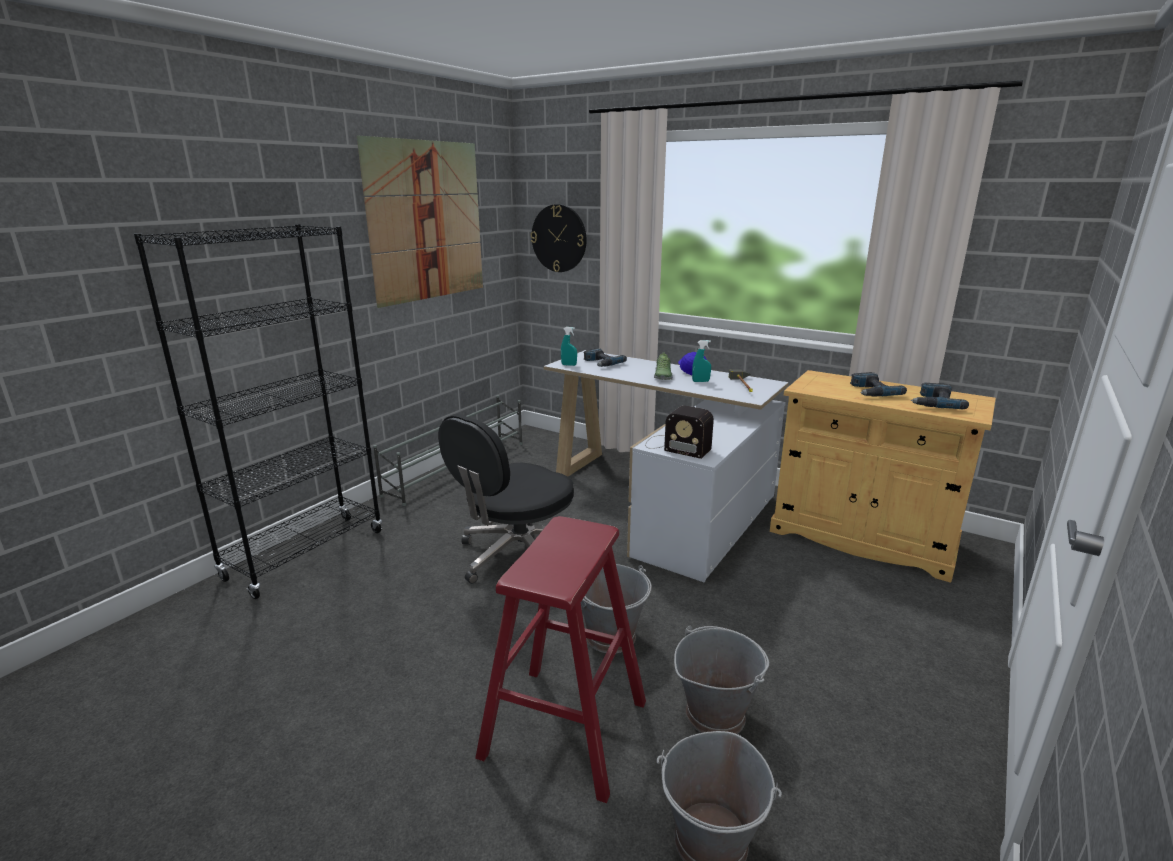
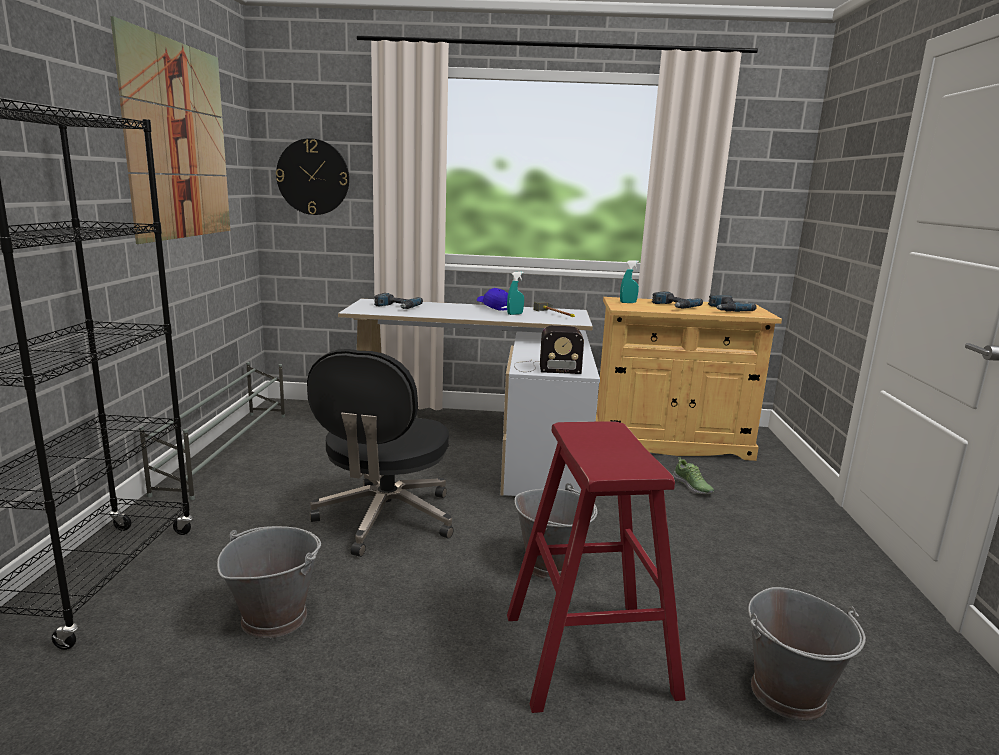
camera: 30 degrees left, 5 degrees down
(569, 365) = (365, 310): turquoise spray bottle -> turquoise spray bottle (628, 302)
(662, 376) = (474, 312): shoe -> shoe (692, 487)
(715, 714) = (695, 599): grey bucket -> grey bucket (274, 617)

